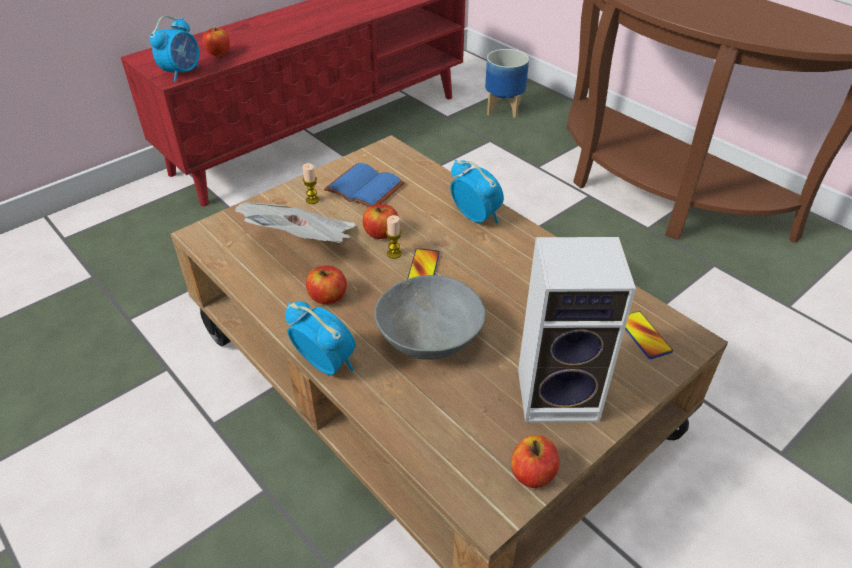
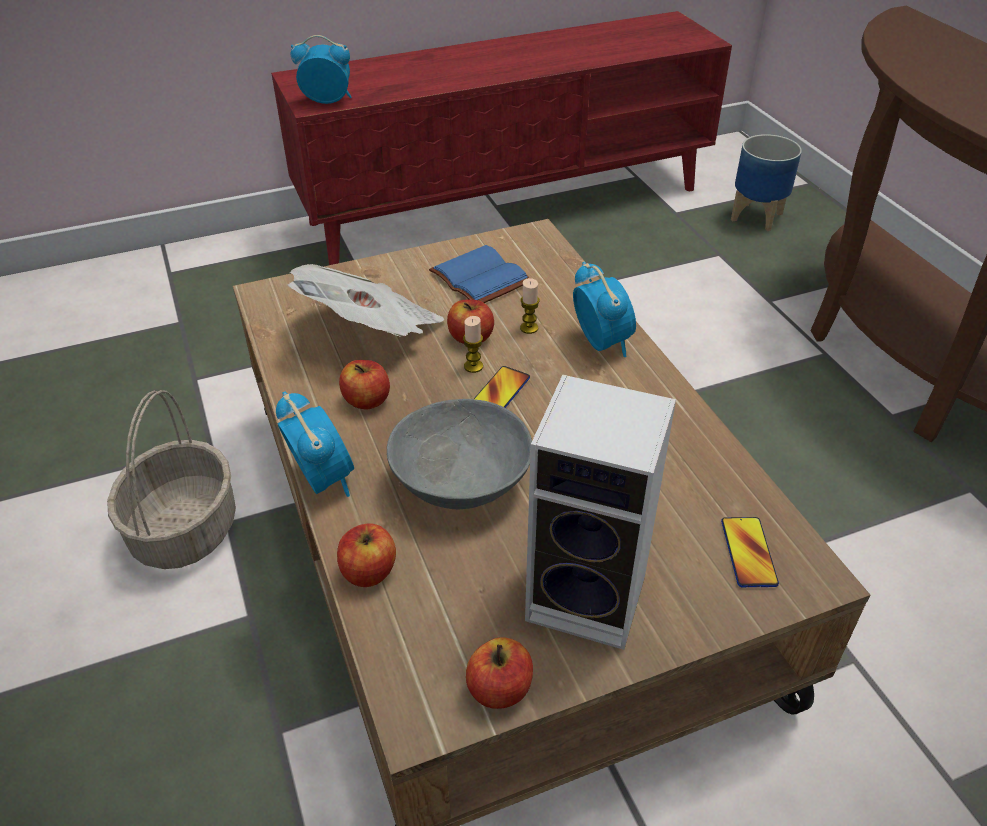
camera: 20 degrees right, 0 degrees up
(178, 439) = (184, 529): none -> basket
(182, 73) = (327, 101): alarm clock -> alarm clock turned 135 degrees counterclockwise
(218, 53) = (380, 84): apple -> apple (368, 571)
(312, 200) = (410, 280): candle -> candle (529, 328)

